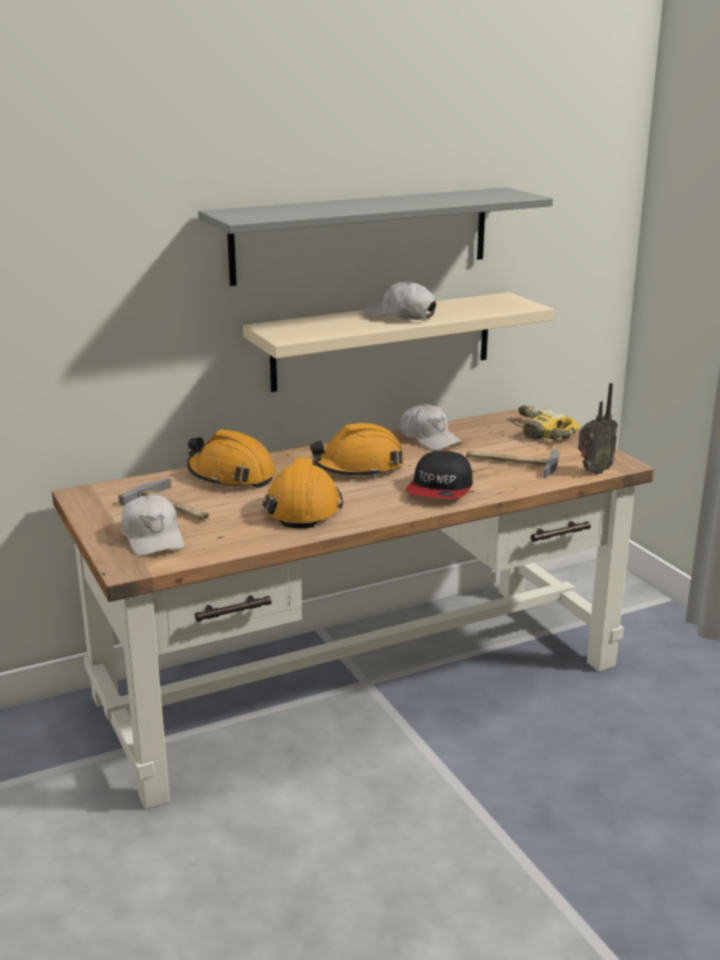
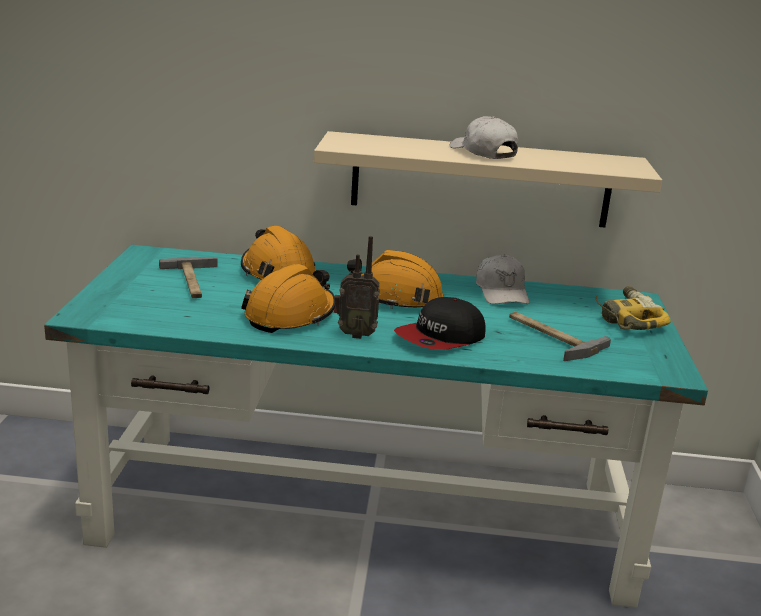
camera: 30 degrees right, 0 degrees up
(153, 538) = (138, 300): white cap -> none
(361, 680) = (368, 513): brown desk -> turquoise desk
(362, 235) = (467, 62): grey shelf -> none
(593, 471) = (628, 371): radio -> radio (355, 334)

